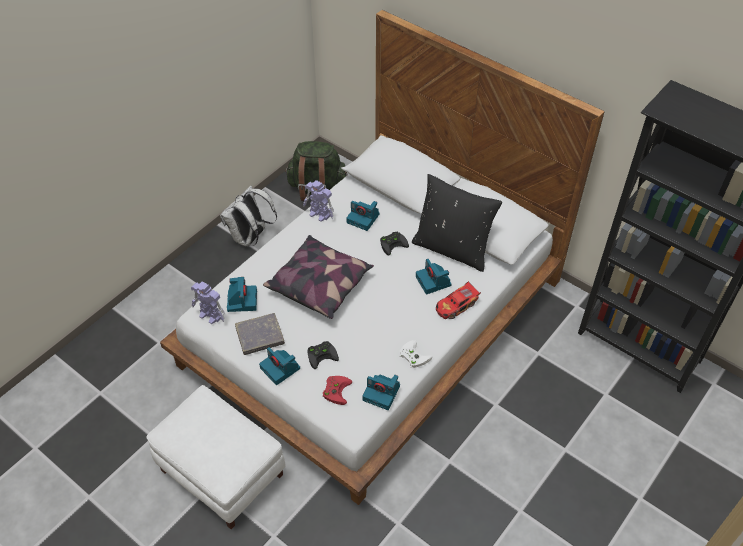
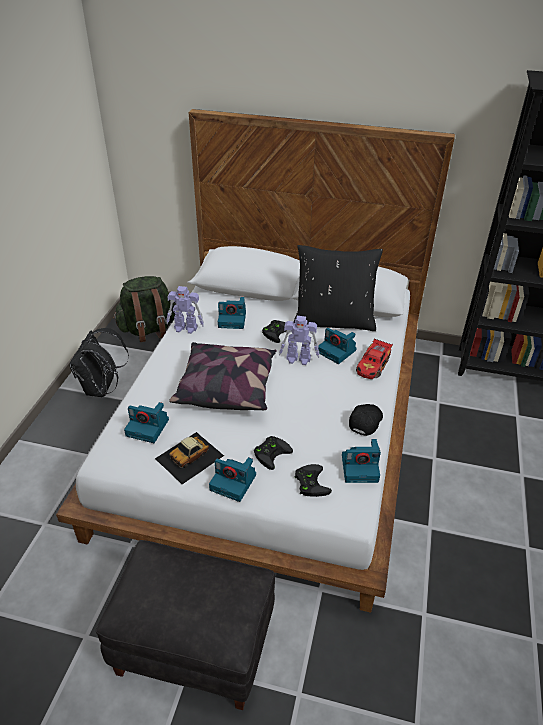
camera: 25 degrees left, 10 degrees down
(211, 315) = (119, 455): toy robot -> toy robot (299, 359)
(223, 472) = (195, 642): white ottoman -> black ottoman
(242, 300) = (148, 427): camera -> camera turned 135 degrees clockwise
(250, 238) = (102, 389): white backpack -> black backpack
(260, 336) = (190, 457): grey book -> toy car
(336, 390) = (310, 482): red game controller -> black game controller
(413, 355) = (365, 421): white game controller -> black cap

